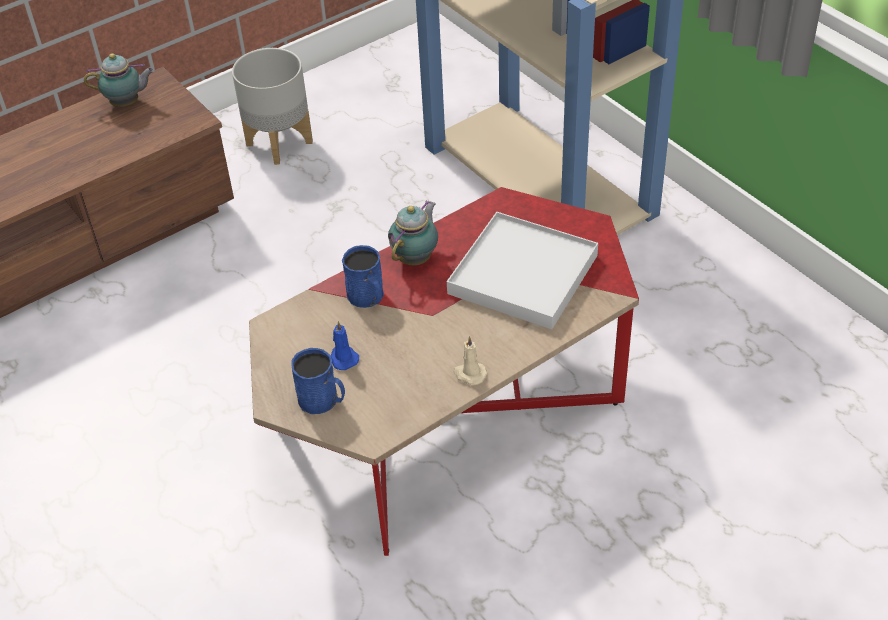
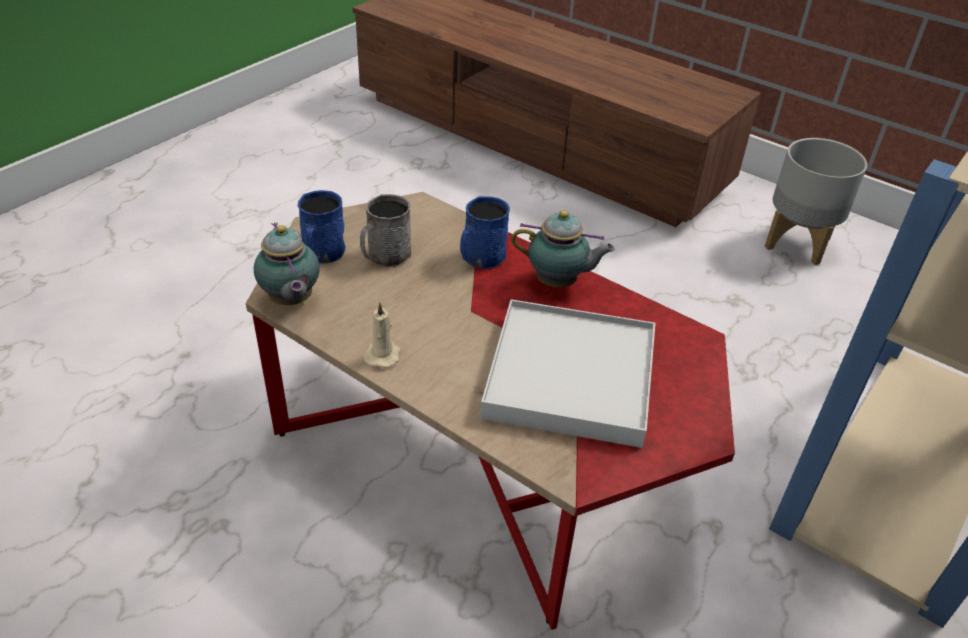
camera: 70 degrees right, 5 degrees down
(127, 103) = (694, 86): teapot -> teapot (291, 301)
(343, 358) = (385, 257): blue candle -> grey mug

